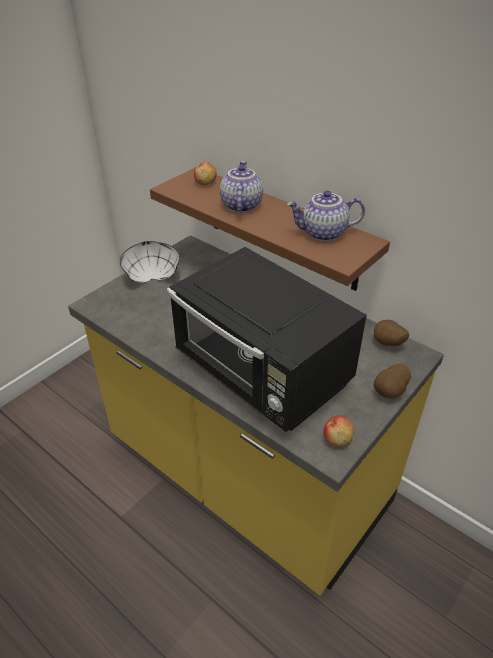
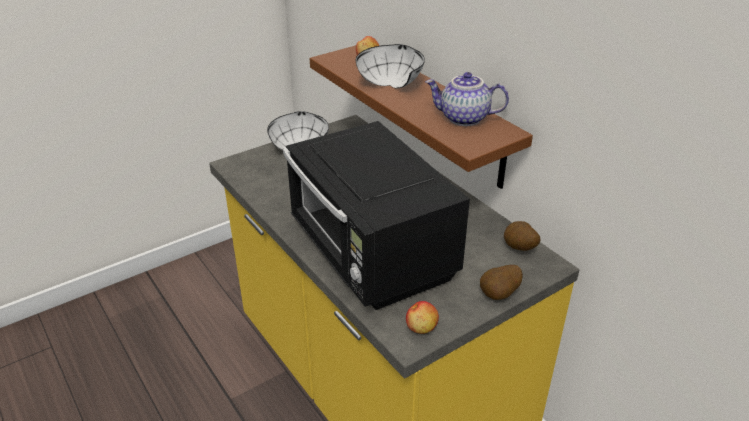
camera: 15 degrees right, 5 degrees down
(240, 205) = (391, 82): teapot -> white bowl

